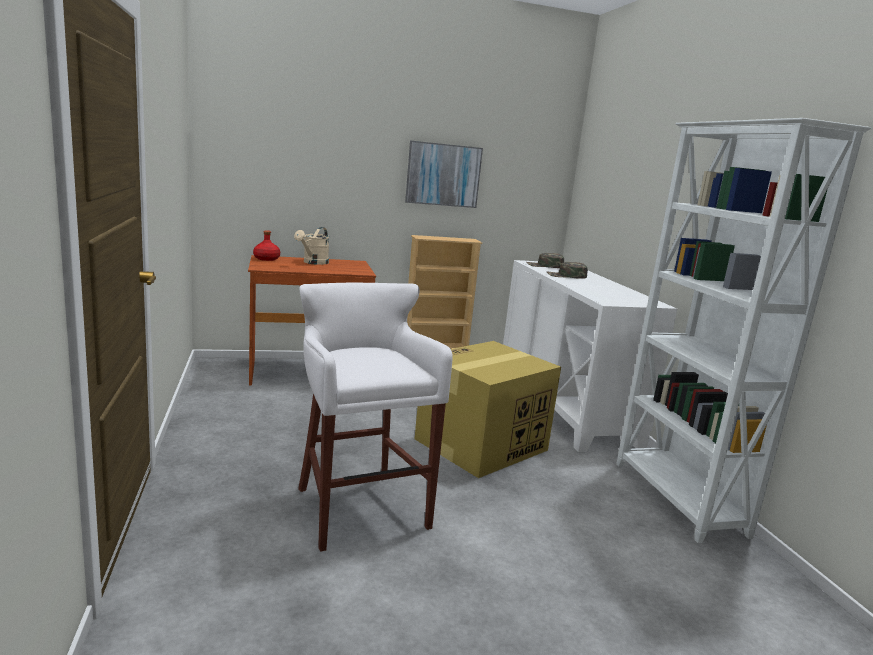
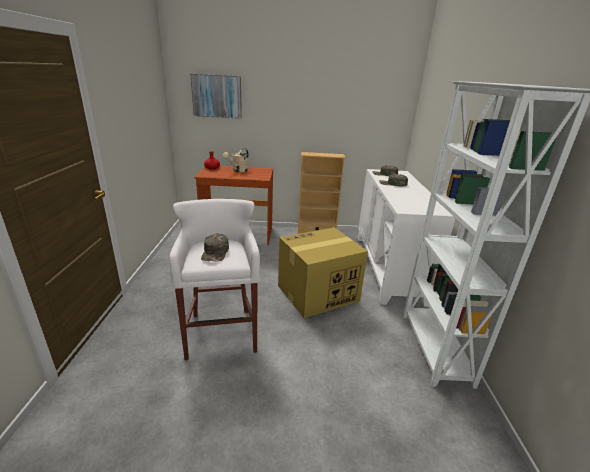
camera: 15 degrees right, 10 degrees up
(372, 361) = (215, 252): none -> green cap
(443, 175) = (322, 112): picture -> picture (217, 96)

